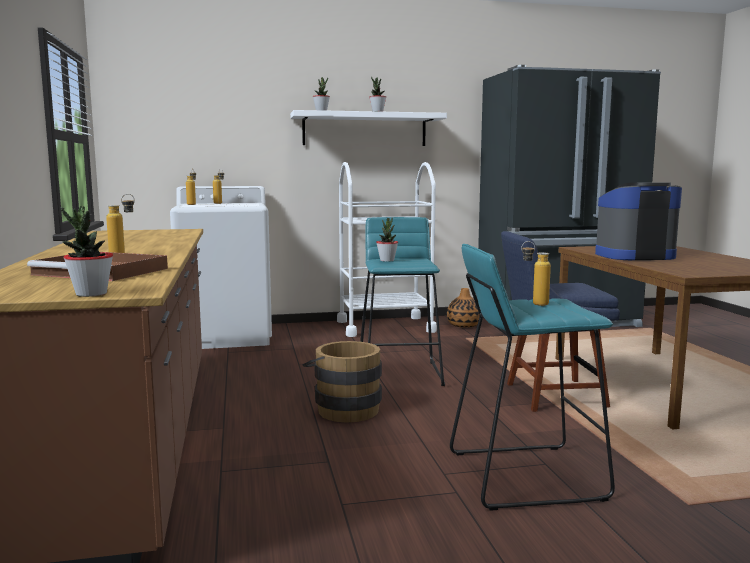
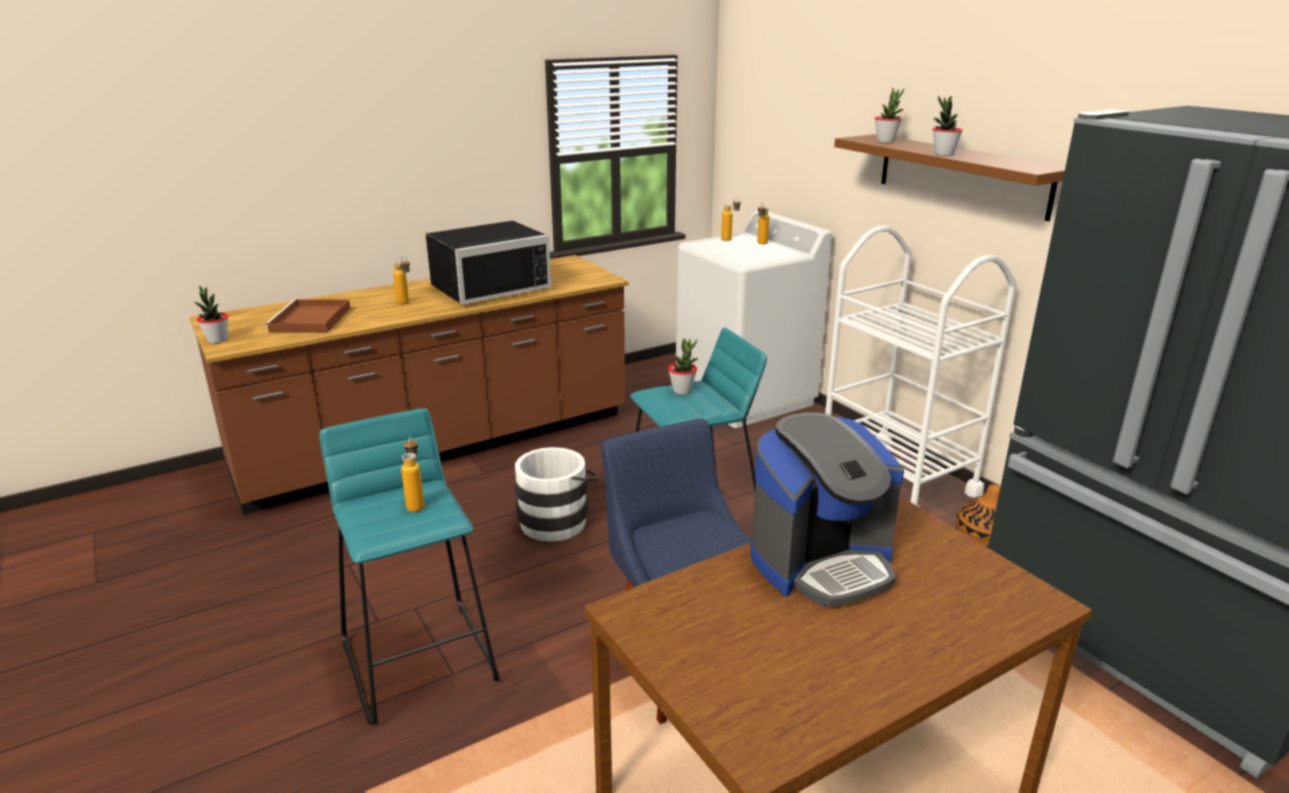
camera: 70 degrees right, 15 degrees up
(132, 242) = (488, 287): none -> black microwave
(344, 408) = (557, 519): brown bucket -> white bucket
(364, 130) = (962, 175): white shelf -> brown shelf
(634, 256) = (822, 563): coffee machine -> coffee machine turned 90 degrees clockwise

